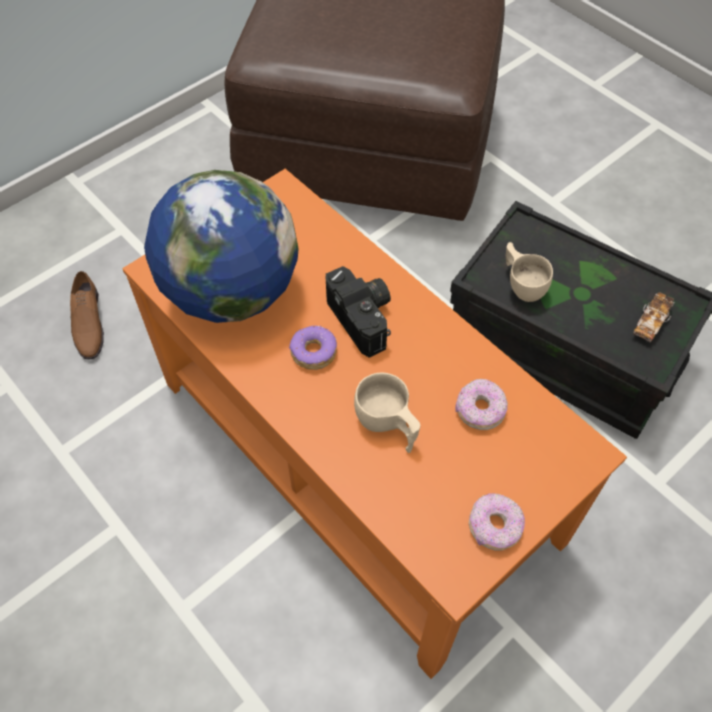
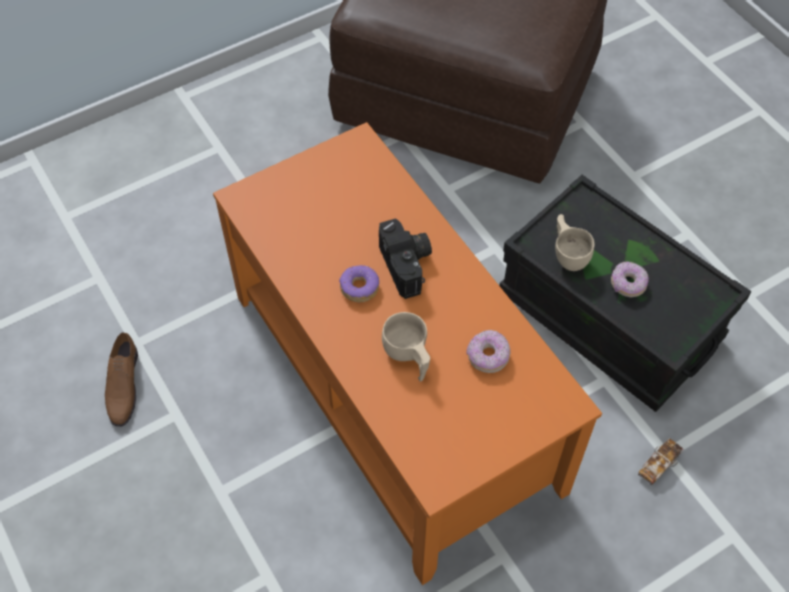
camera: 10 degrees right, 0 degrees up
(88, 323) = (175, 231): brown shoe -> brown shoe (122, 385)
(231, 293) = (300, 227): globe -> none
(494, 527) = (477, 450): donut -> donut (627, 284)
(651, 322) = (680, 306): toy car -> toy car (659, 464)

